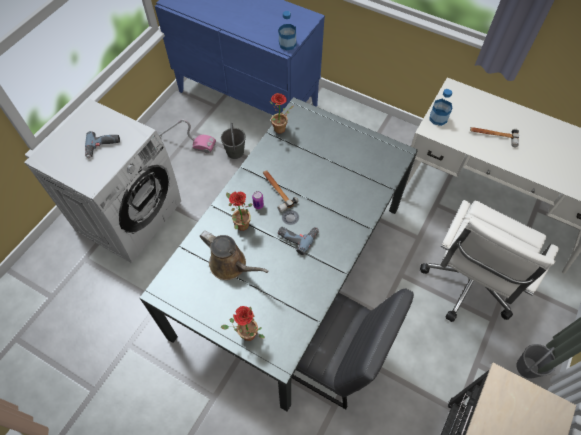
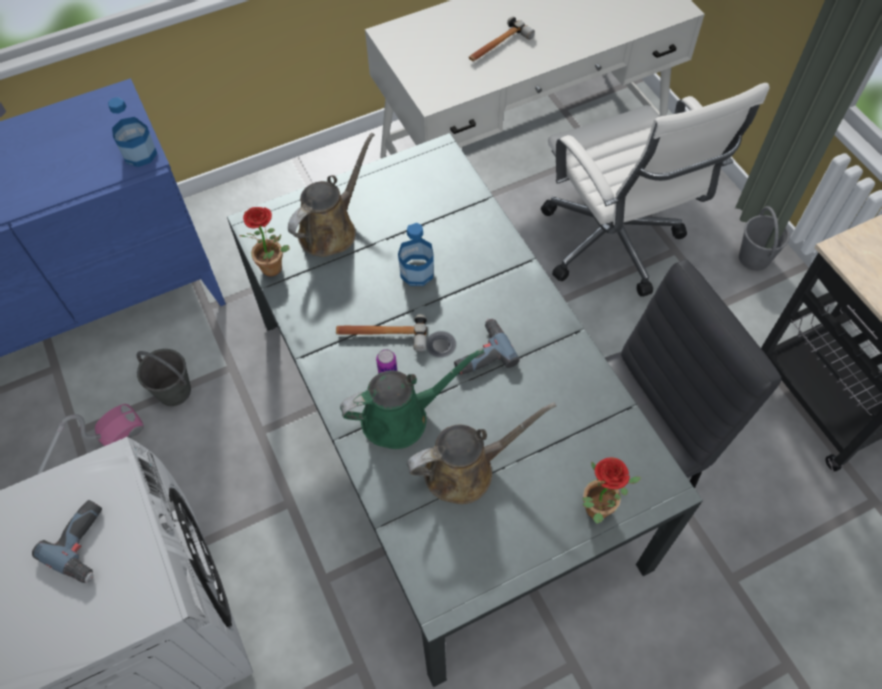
camera: 55 degrees left, 0 degrees up
(240, 224) = (401, 417): potted plant -> green watering can
(318, 137) = (331, 229): none -> brown watering can
(438, 118) = (423, 80): bottle -> bottle (417, 272)

